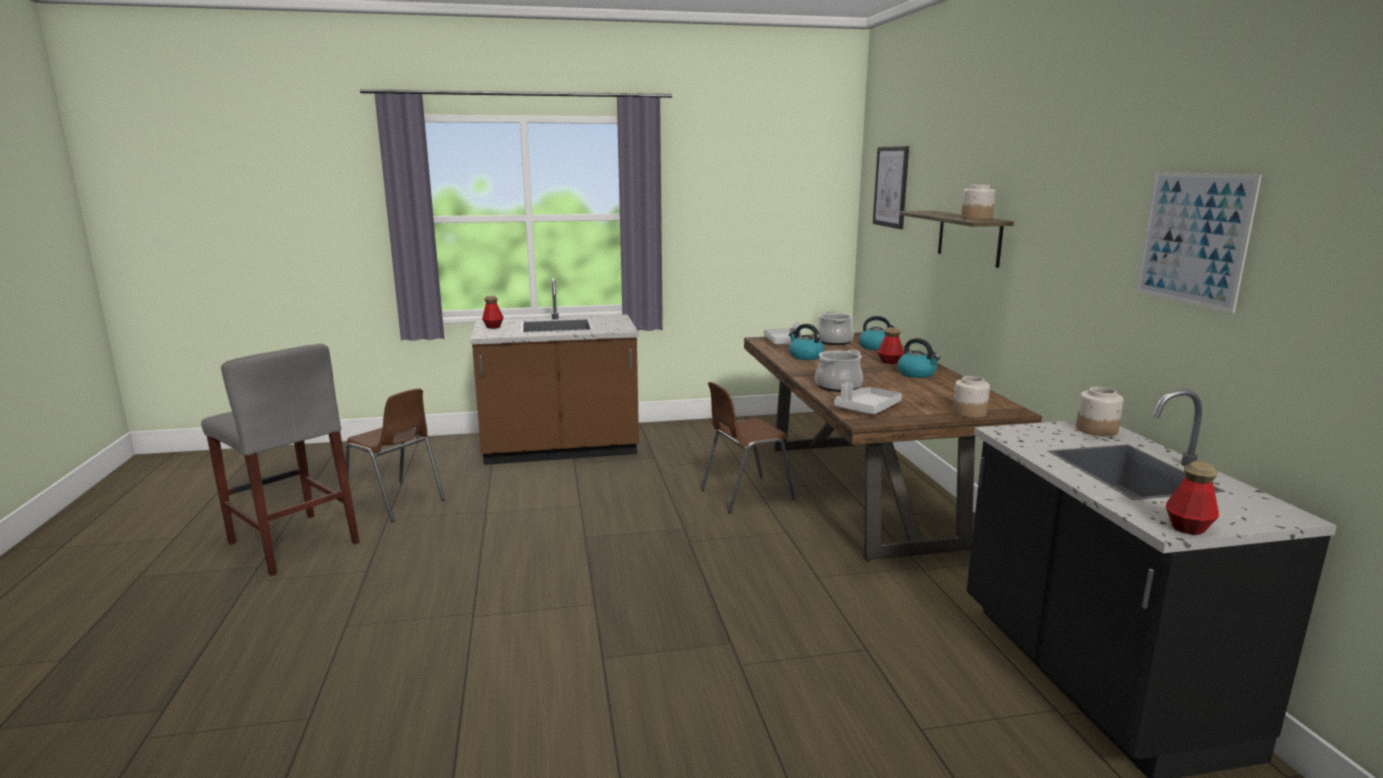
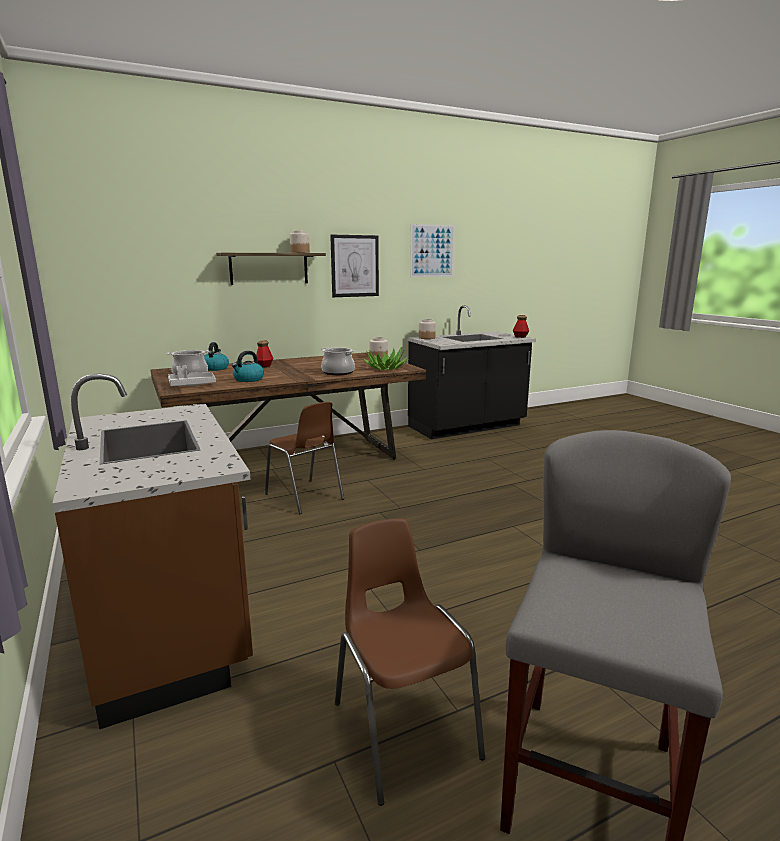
camera: 105 degrees left, 0 degrees up
(396, 502) = (403, 728): brown chair -> brown chair turned 45 degrees counterclockwise
(493, 327) = (148, 473): bottle -> none
(867, 409) = (385, 368): grey tray -> potted plant
(891, 187) = (125, 235): picture -> picture (354, 266)
(917, 374) = (297, 362): kettle -> none

